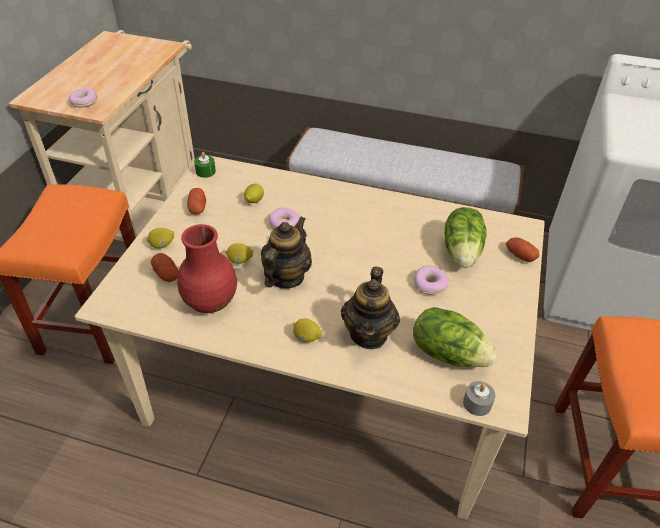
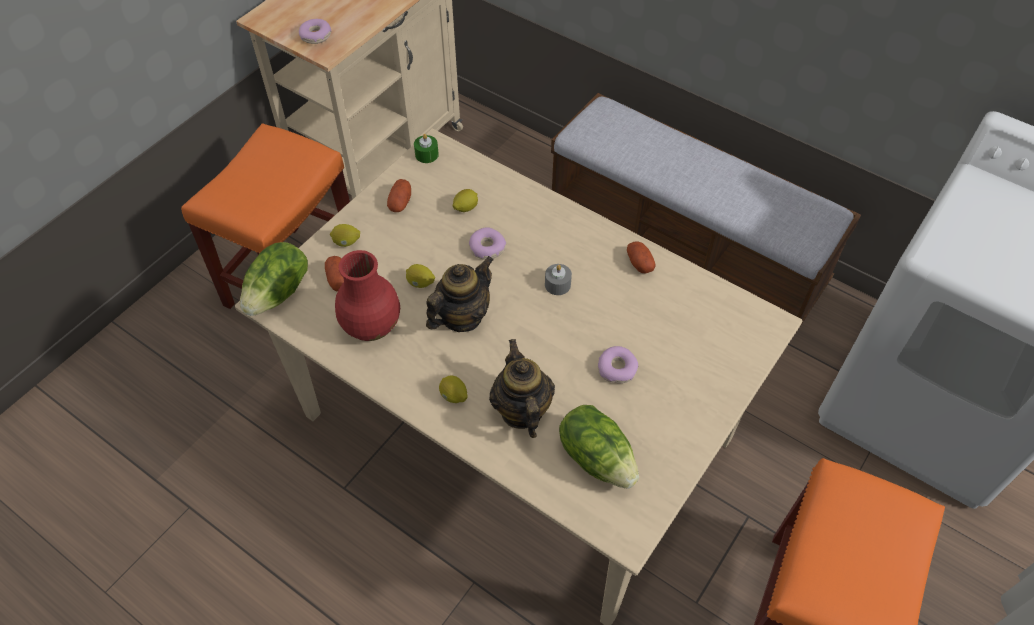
camera: 20 degrees right, 10 degrees up
(369, 334) = (521, 410): teapot -> teapot turned 135 degrees clockwise
(462, 251) = (677, 337): lettuce -> lettuce (279, 293)
(477, 403) = (599, 524): grey candle -> grey candle (557, 284)
(520, 255) = (744, 360): potato -> potato (639, 263)

